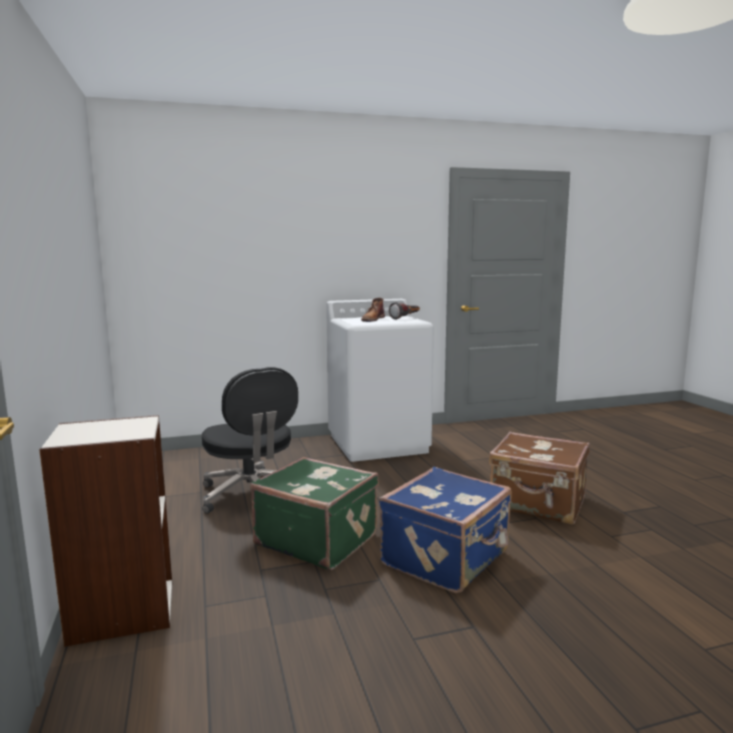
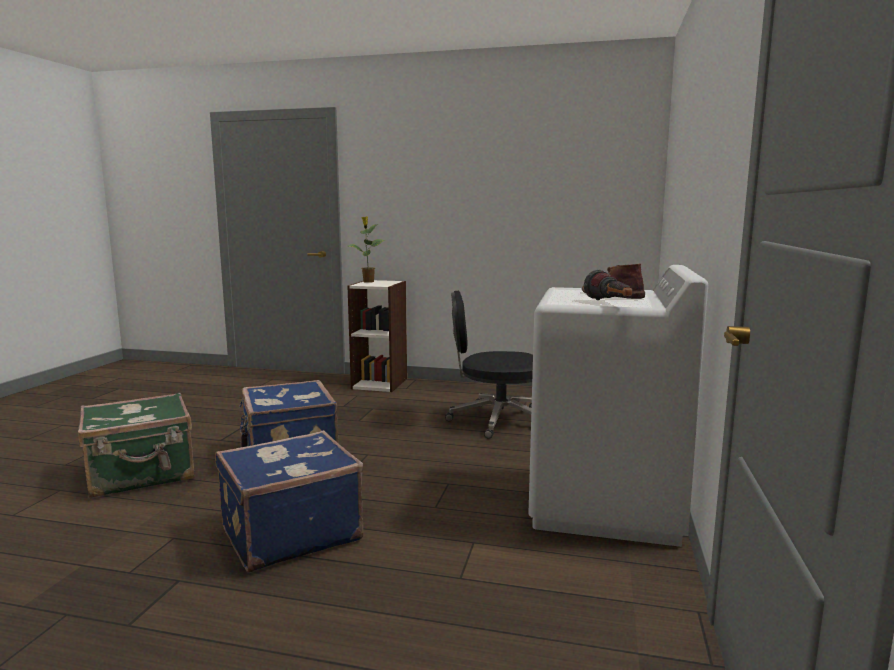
camera: 120 degrees right, 0 degrees up
(90, 437) = (368, 282): none -> potted plant
(317, 539) = (386, 426): green suitcase -> green suitcase (142, 475)
(538, 504) = (289, 533): brown suitcase -> blue suitcase

